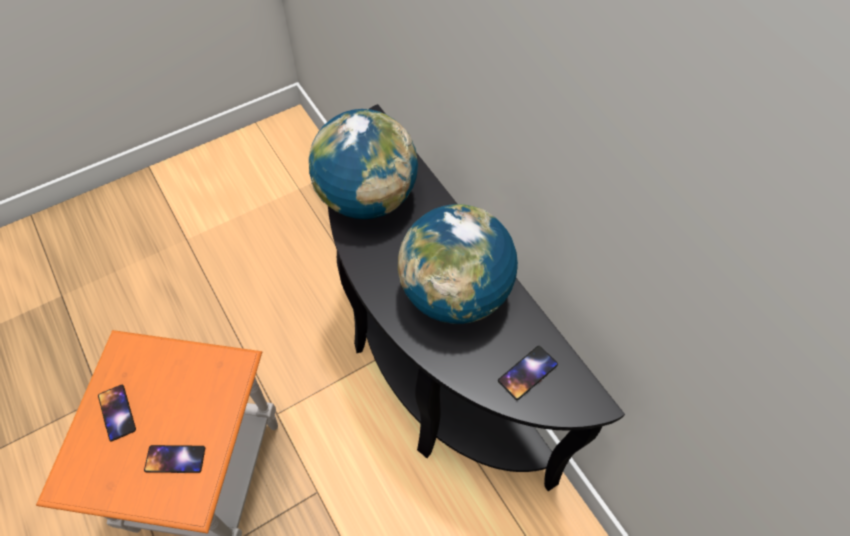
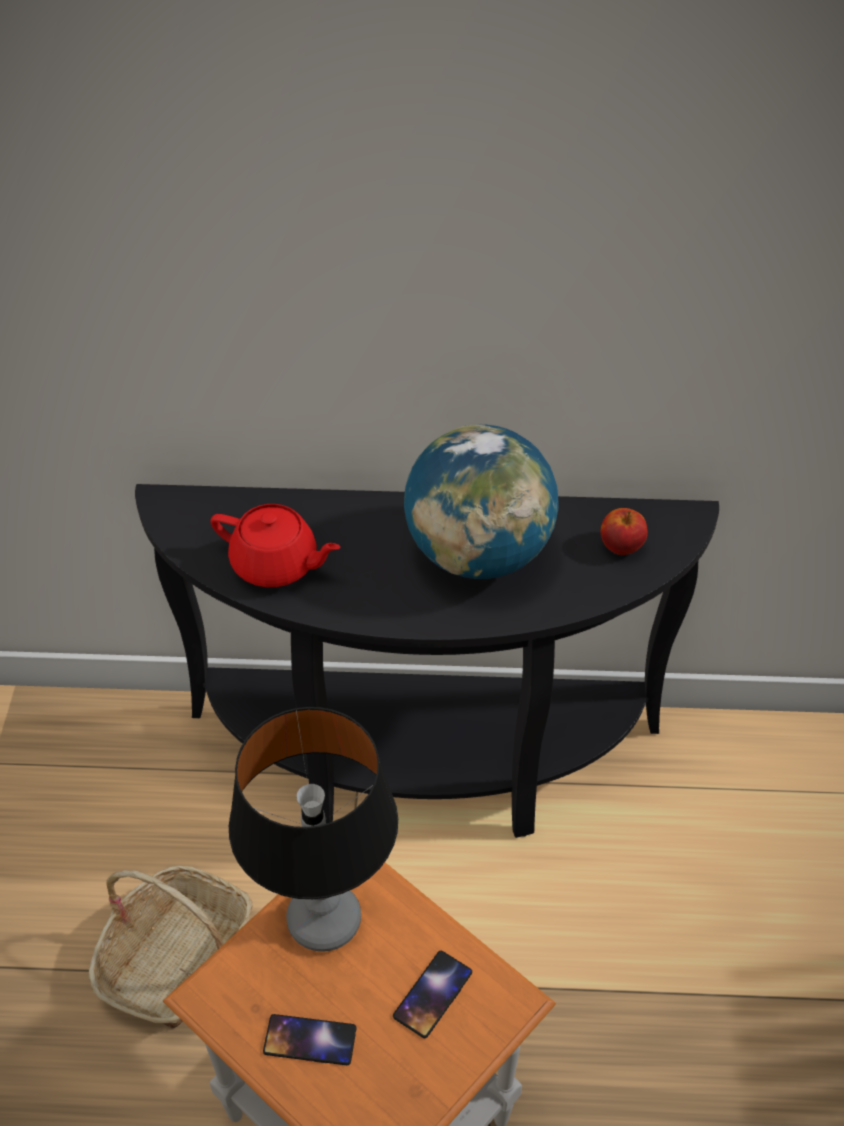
camera: 55 degrees left, 10 degrees down
(193, 375) = (324, 921): none -> table lamp
(245, 332) = (177, 958): none -> basket
(367, 198) = (276, 565): globe -> red teapot
(528, 373) = (621, 546): phone -> apple

